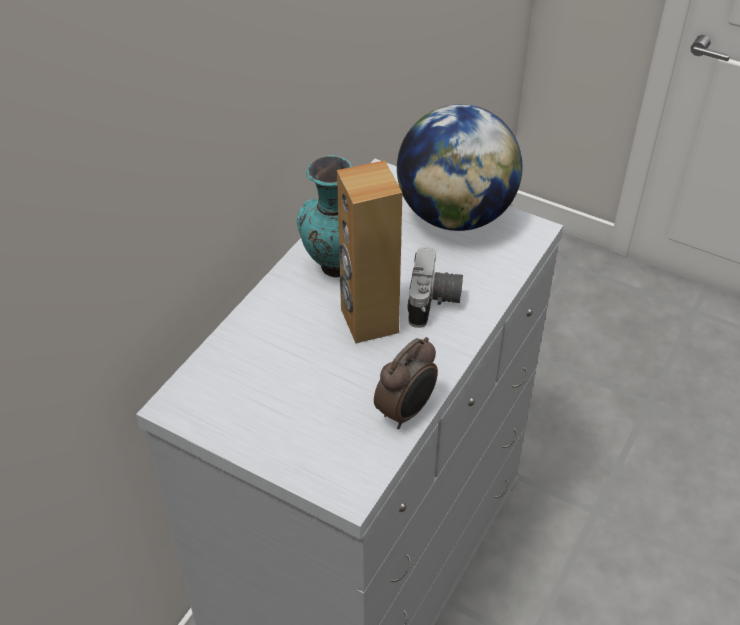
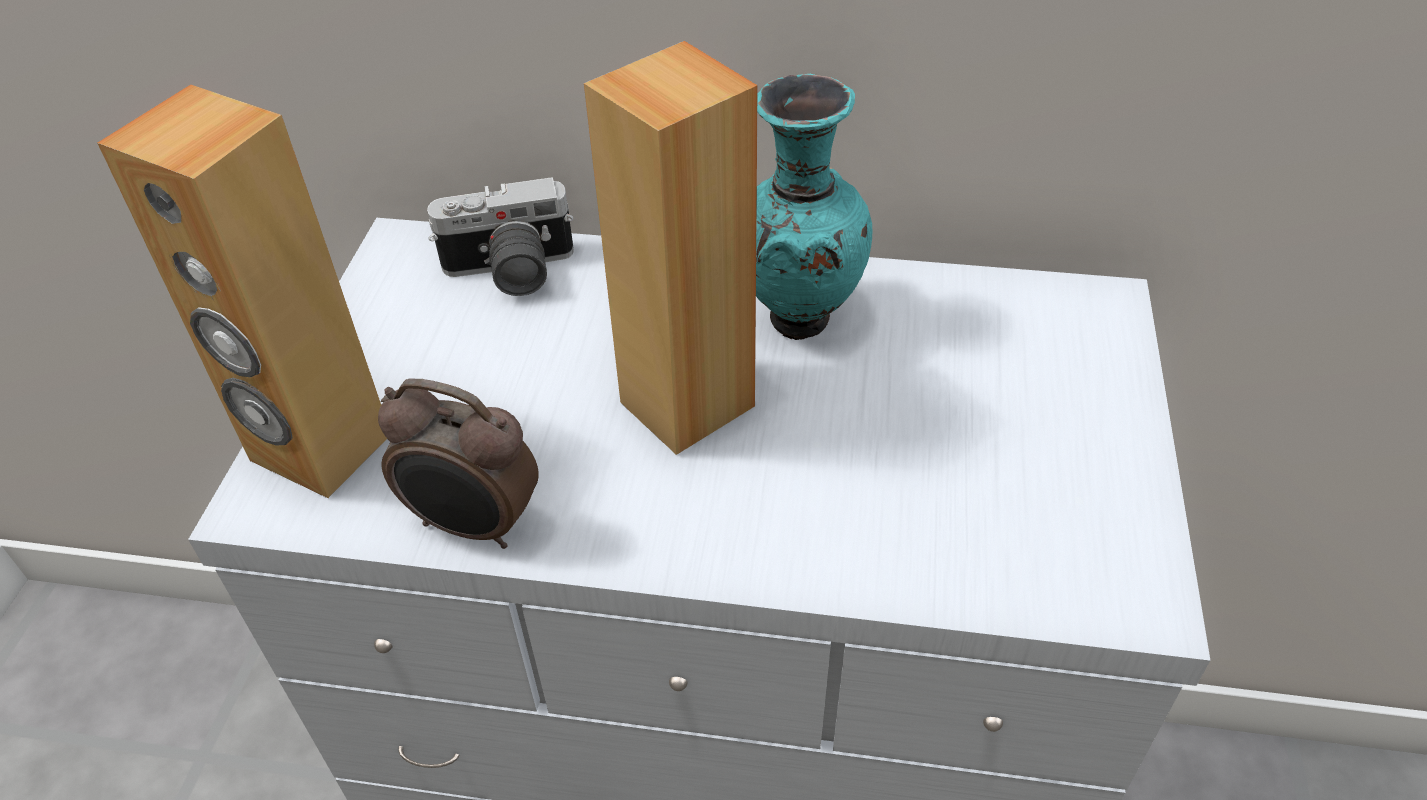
camera: 70 degrees right, 0 degrees up
(324, 464) = (319, 448): none -> brown speaker
(434, 302) = (788, 485): camera -> camera (509, 273)
(455, 215) = (1076, 445): globe -> none

